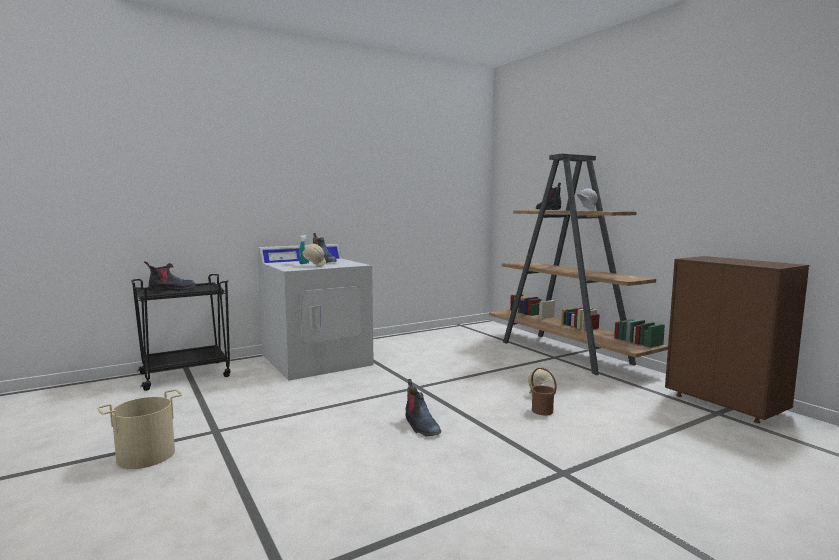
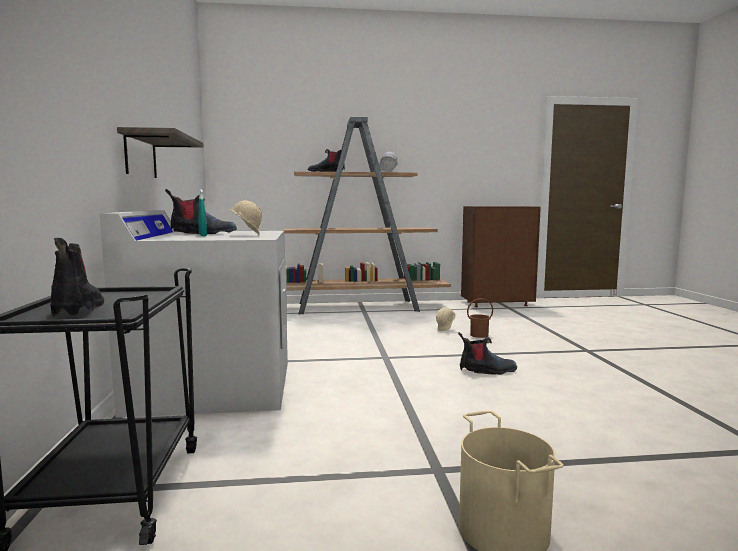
camera: 65 degrees left, 0 degrees up
(336, 210) = (140, 155): none -> shelf

